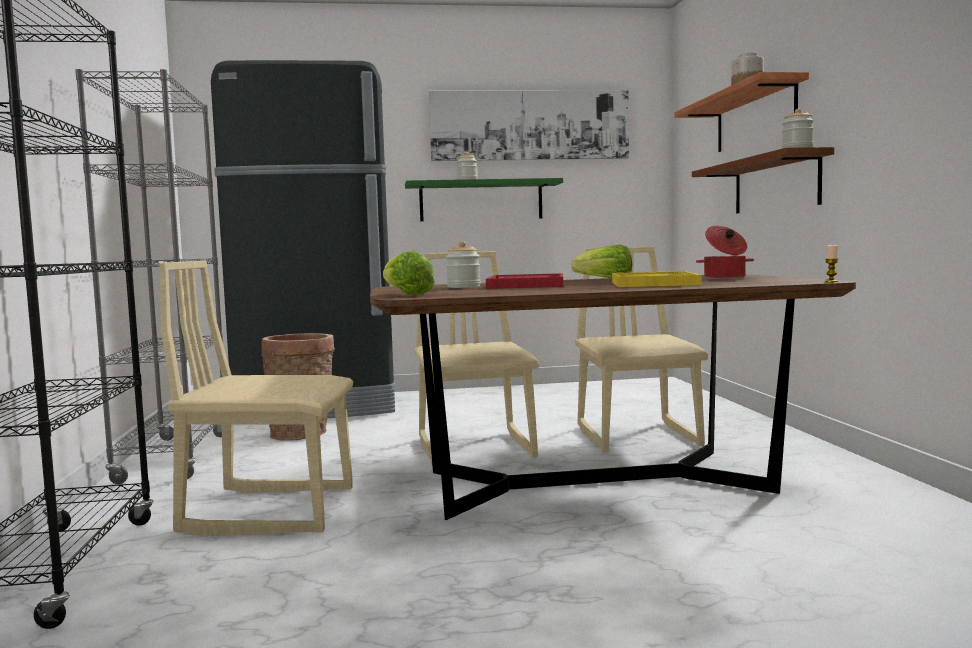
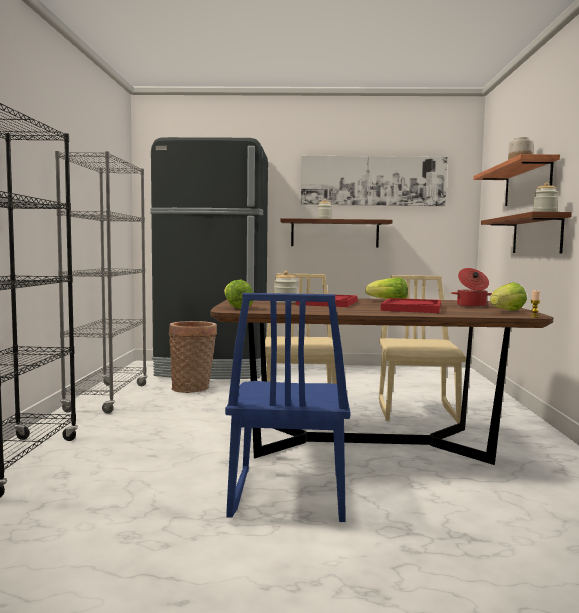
camera: 10 degrees right, 0 degrees up
(271, 510) = (149, 439): beige chair -> none
(481, 201) = (334, 233): green shelf -> brown shelf
(523, 567) = (287, 496): none -> blue chair
(653, 283) = (411, 308): yellow tray -> red tray
(782, 279) = (506, 311): none -> lettuce

